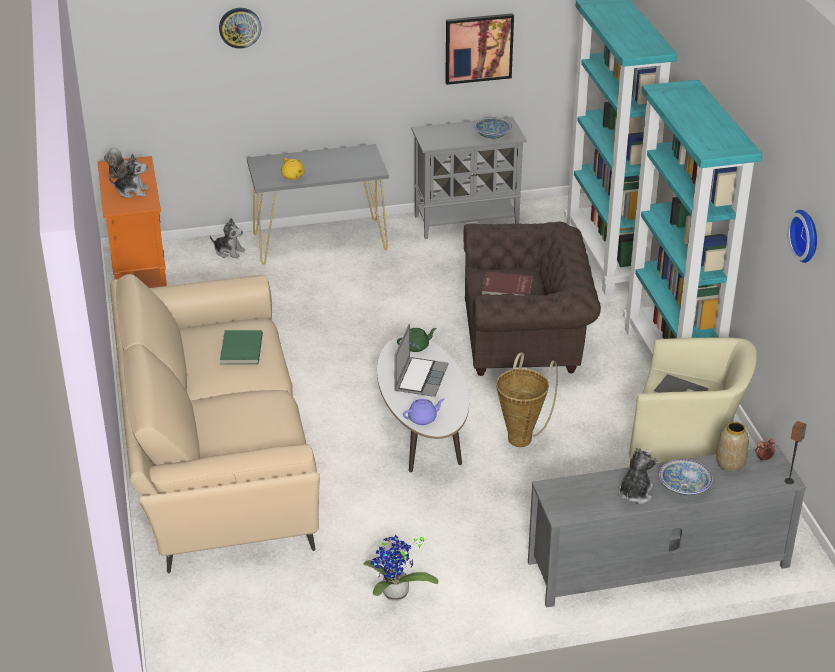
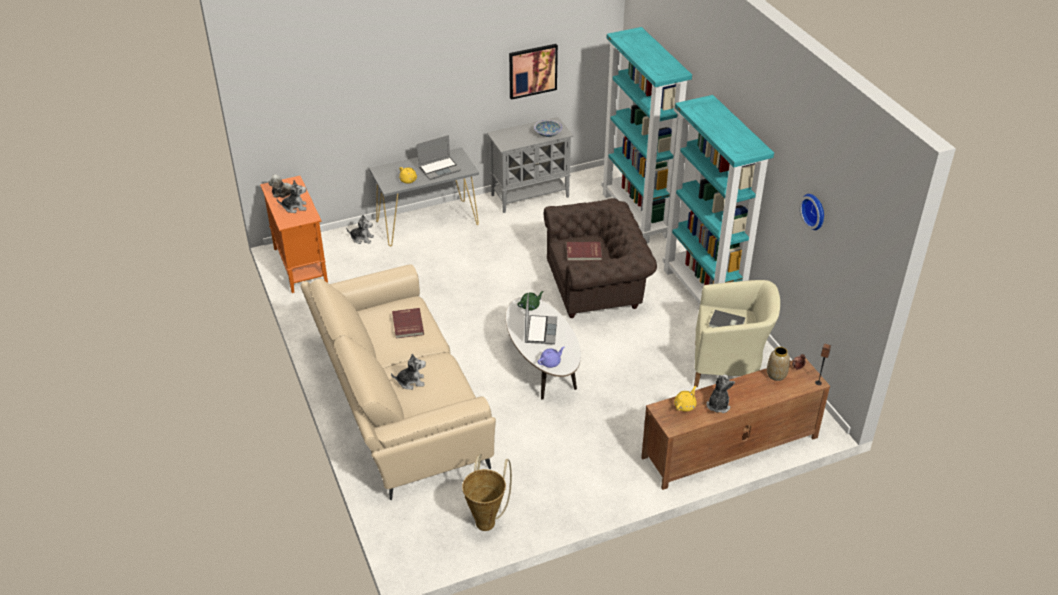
camera: 10 degrees left, 5 degrees up
(223, 419) = (411, 382): none -> plush toy
(240, 27) = (360, 74): wall clock -> none
(240, 349) = (407, 324): green book -> red book
(338, 166) = (439, 168): none -> laptop
(395, 595) = (556, 495): potted plant -> none
(522, 436) = (613, 362): basket -> basket (487, 519)
(587, 488) = (685, 405): none -> yellow teapot
(657, 564) = (729, 447): grey tv stand -> brown tv stand
(684, 487) = (750, 396): bowl -> none

